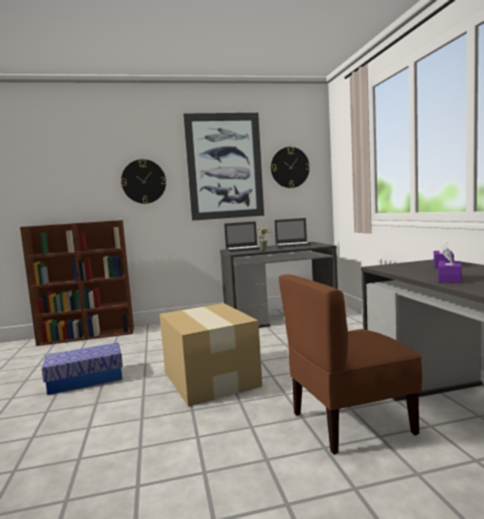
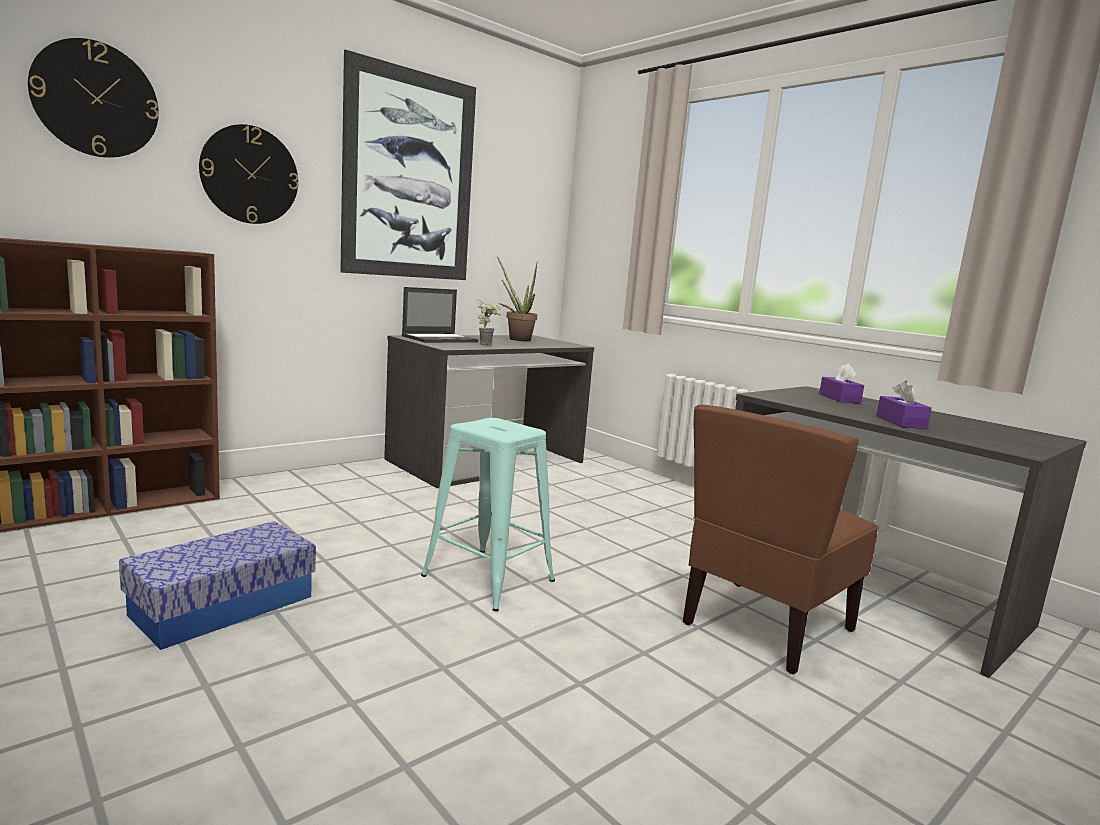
camera: 30 degrees left, 5 degrees up
(210, 378) = (488, 578): cardboard box -> turquoise stool
(290, 167) = (512, 201): wall clock -> wall clock (96, 99)
(293, 245) = (516, 339): laptop -> potted plant

